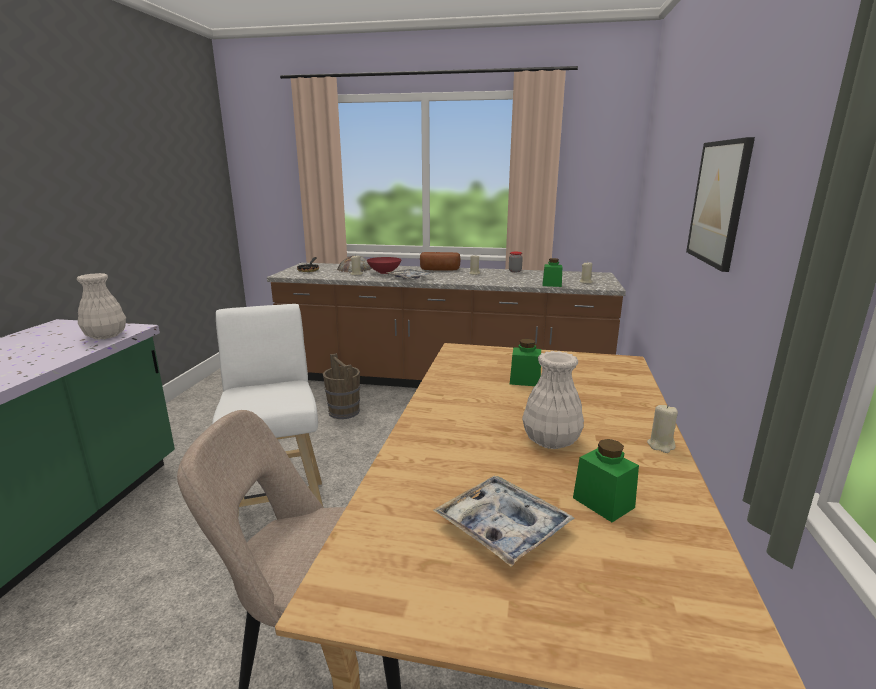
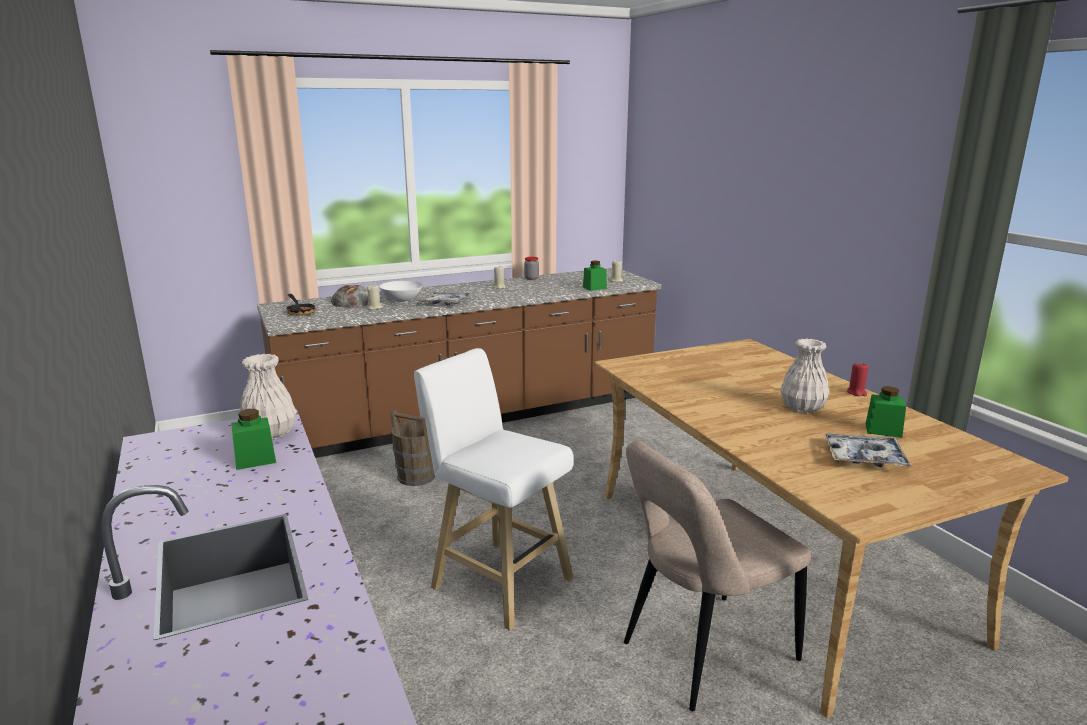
camera: 35 degrees left, 0 degrees up
(384, 272) = (401, 301): red bowl -> white bowl
(439, 270) = (454, 288): bread -> none
(525, 380) = (714, 375): green jar -> green jar (255, 460)
(661, 445) = (856, 393): beige candle -> red candle
(718, 203) = (790, 206): picture -> none

